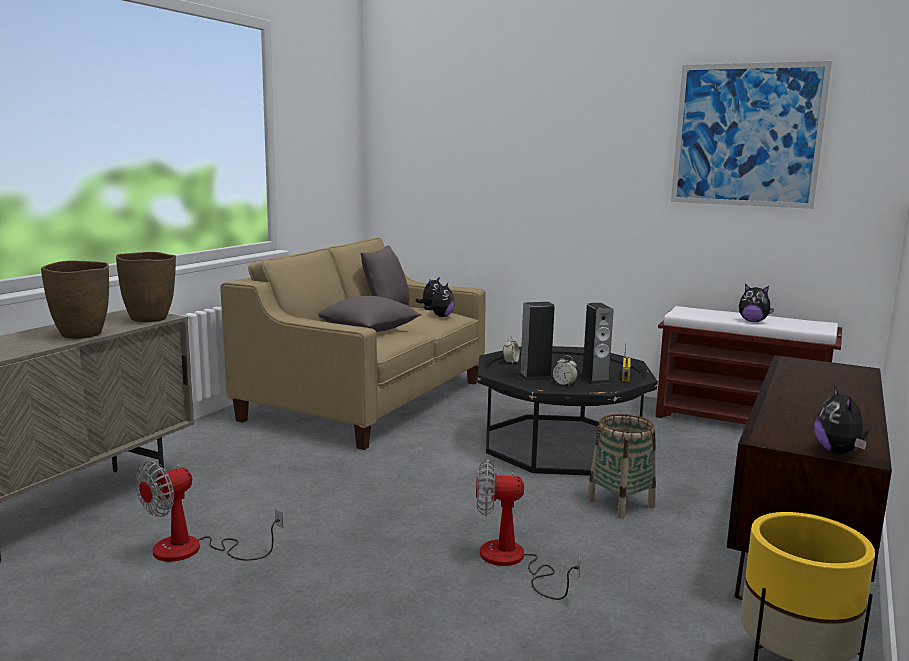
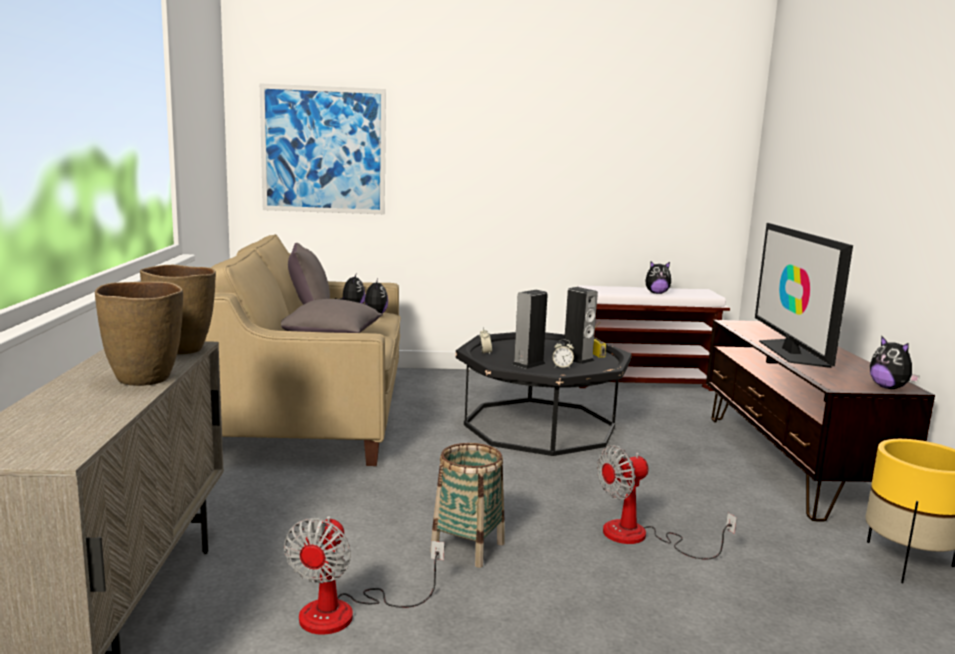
camera: 30 degrees left, 0 degrees up
(620, 504) = (650, 467): basket -> basket (468, 547)
(746, 135) = (633, 131): picture -> picture (323, 150)
(793, 398) = (790, 352): none -> television

